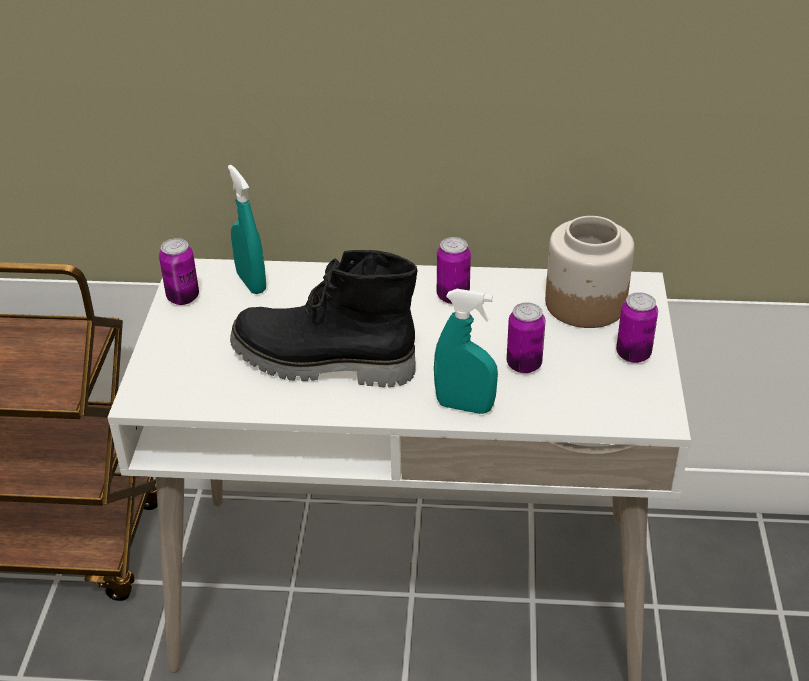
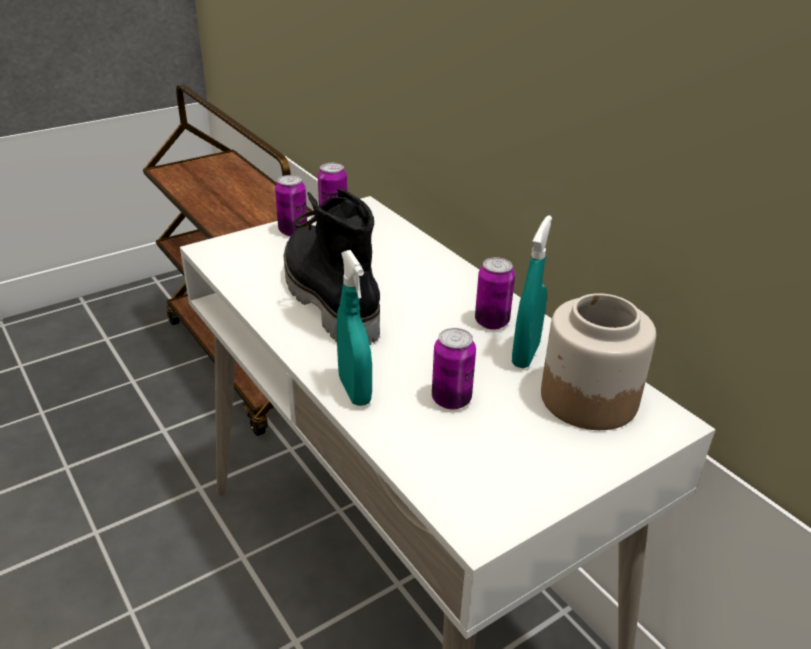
camera: 50 degrees right, 5 degrees down
(251, 282) = (383, 233): turquoise spray bottle -> turquoise spray bottle (525, 354)
(633, 354) = (556, 464): can -> can (293, 231)

